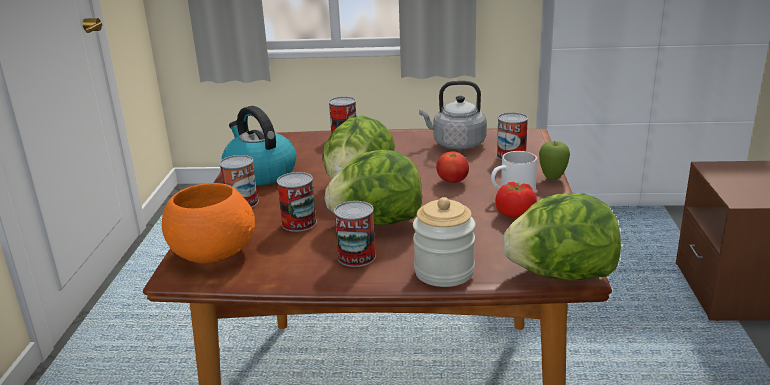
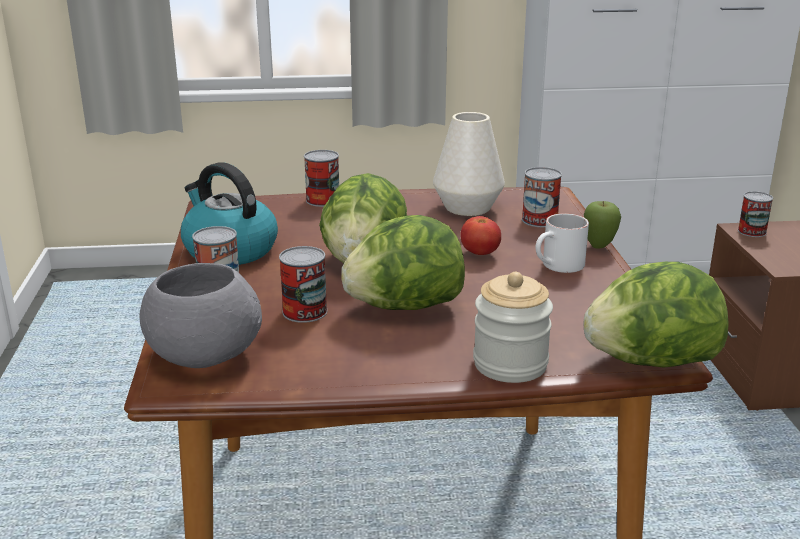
camera: 10 degrees left, 0 degrees up
(212, 253) = (203, 354): orange bowl -> grey bowl
(356, 257) = (394, 351): can -> can (752, 231)
(456, 144) = (467, 207): grey kettle -> white vase
(515, 214) = (570, 291): tomato -> none

